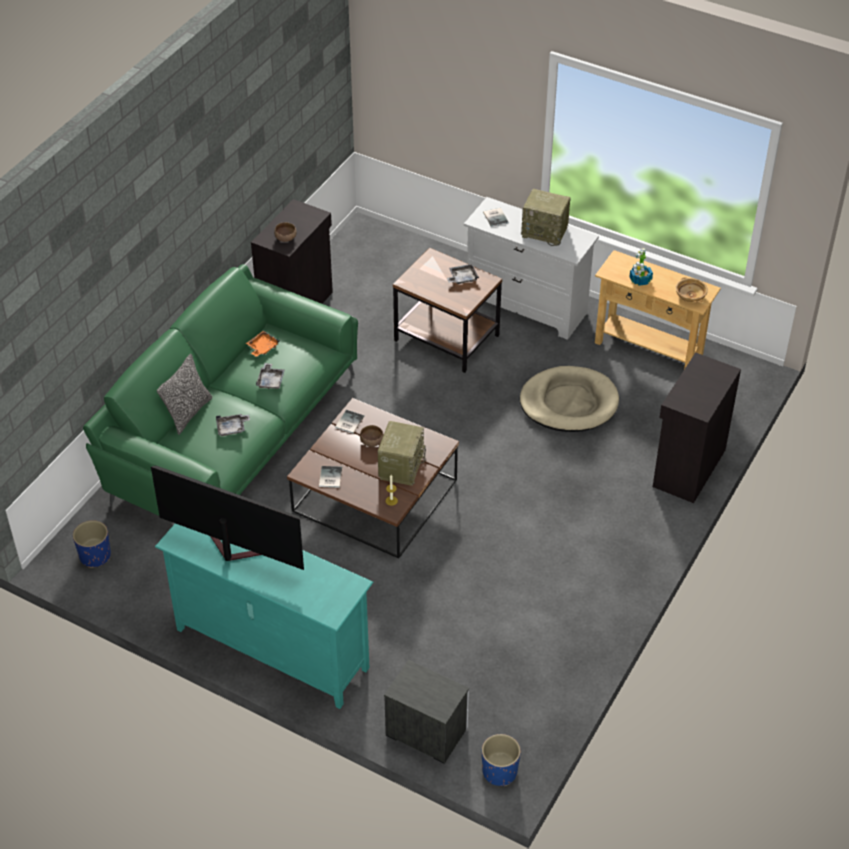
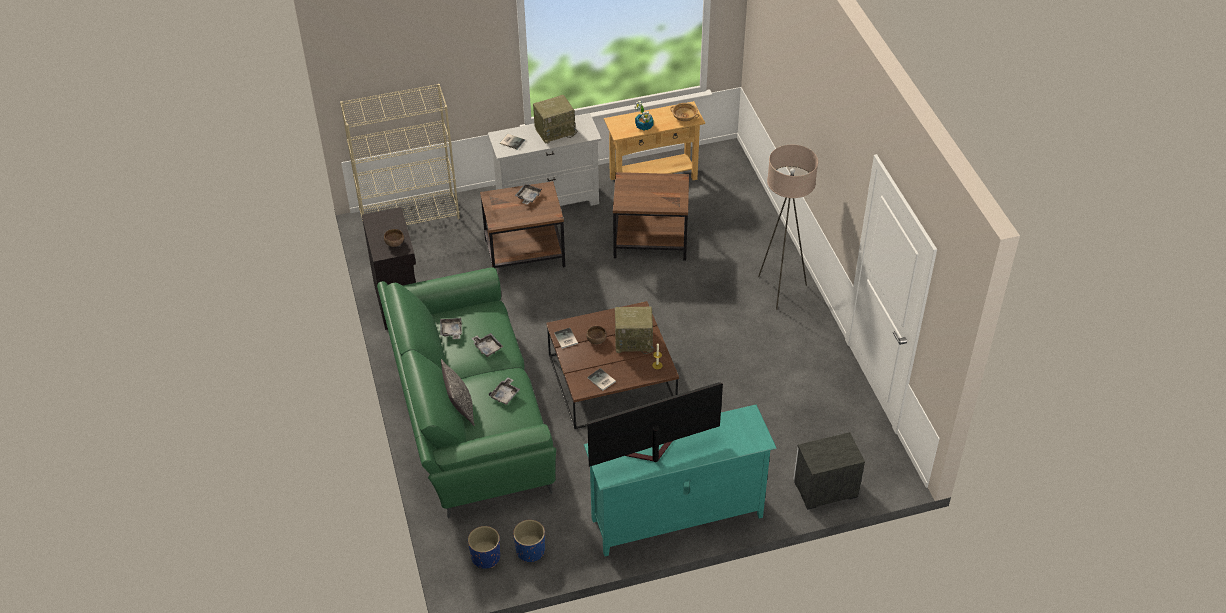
camera: 45 degrees left, 0 degrees up
(262, 347) = (451, 331): orange tray -> grey tray
(398, 244) = (410, 215): none -> beige bookcase
(401, 466) = (634, 341): radio -> radio turned 120 degrees clockwise
(500, 771) = (890, 475): blue planter -> blue planter (530, 550)
(569, 403) = (650, 241): beige dog bed -> brown side table
(629, 530) = (780, 290): none -> beige floor lamp
(687, 468) = (763, 231): black cabinet -> none

